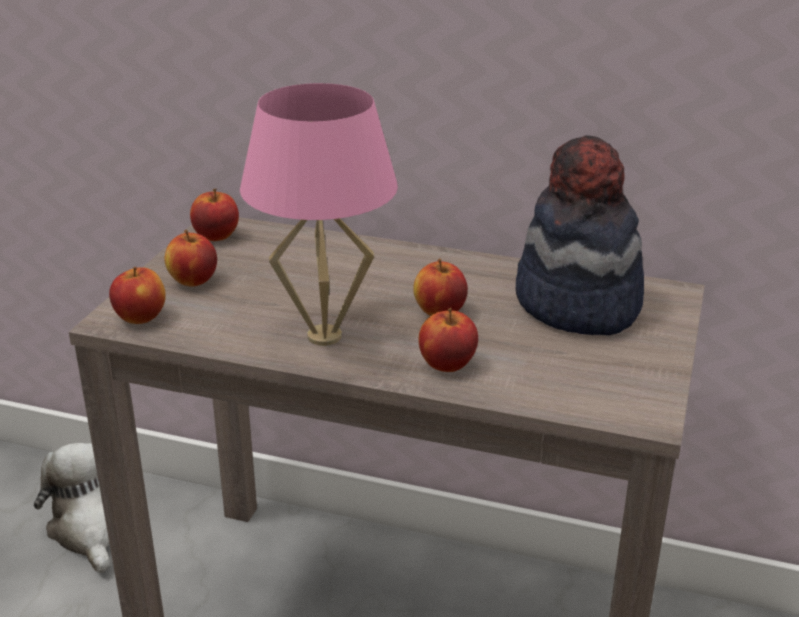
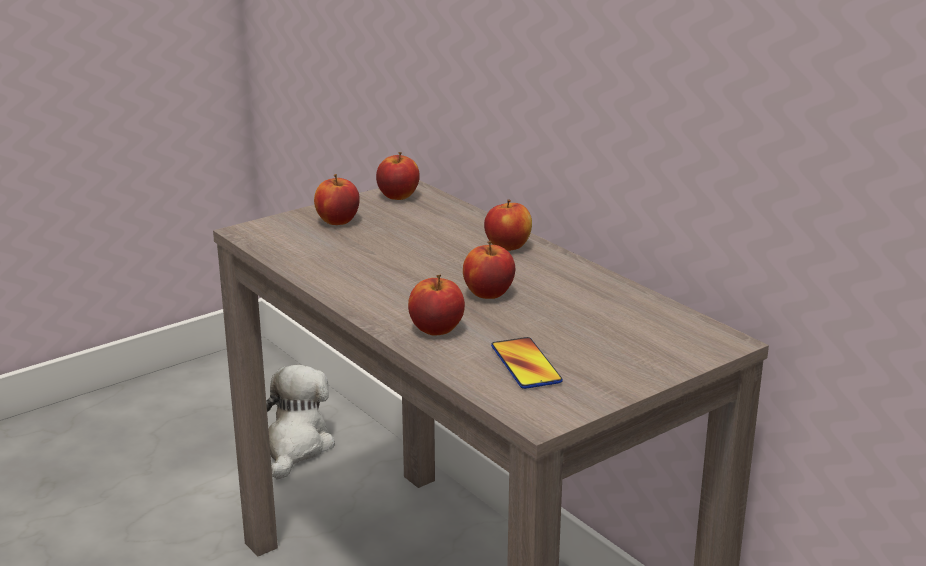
camera: 35 degrees right, 5 degrees down
(140, 318) = (268, 234): apple -> apple (508, 247)
(325, 336) = (375, 284): pink table lamp -> none
(566, 371) = (525, 365): none -> phone
(576, 304) = (615, 323): hat -> none

